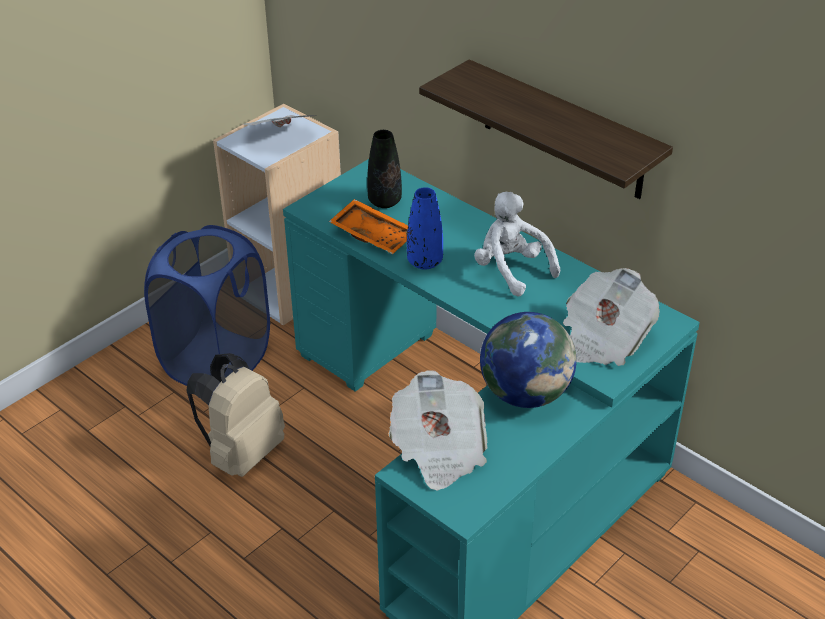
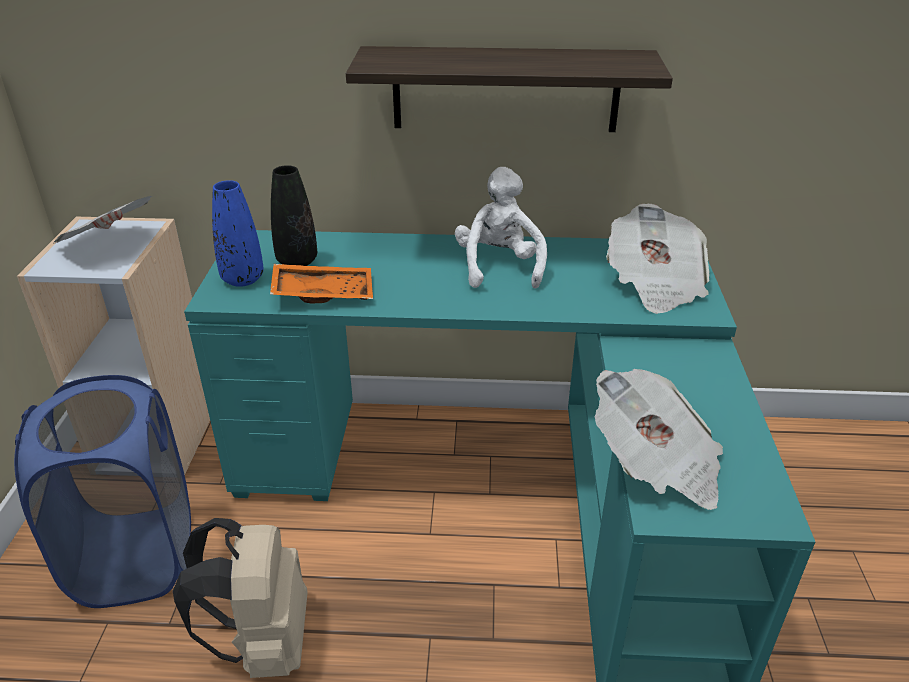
camera: 40 degrees left, 5 degrees down
(425, 262) = (409, 294): blue vase -> blue vase (242, 279)
(511, 270) = (499, 267): white plush toy -> white plush toy turned 75 degrees clockwise
(525, 394) = (650, 366): globe -> none

